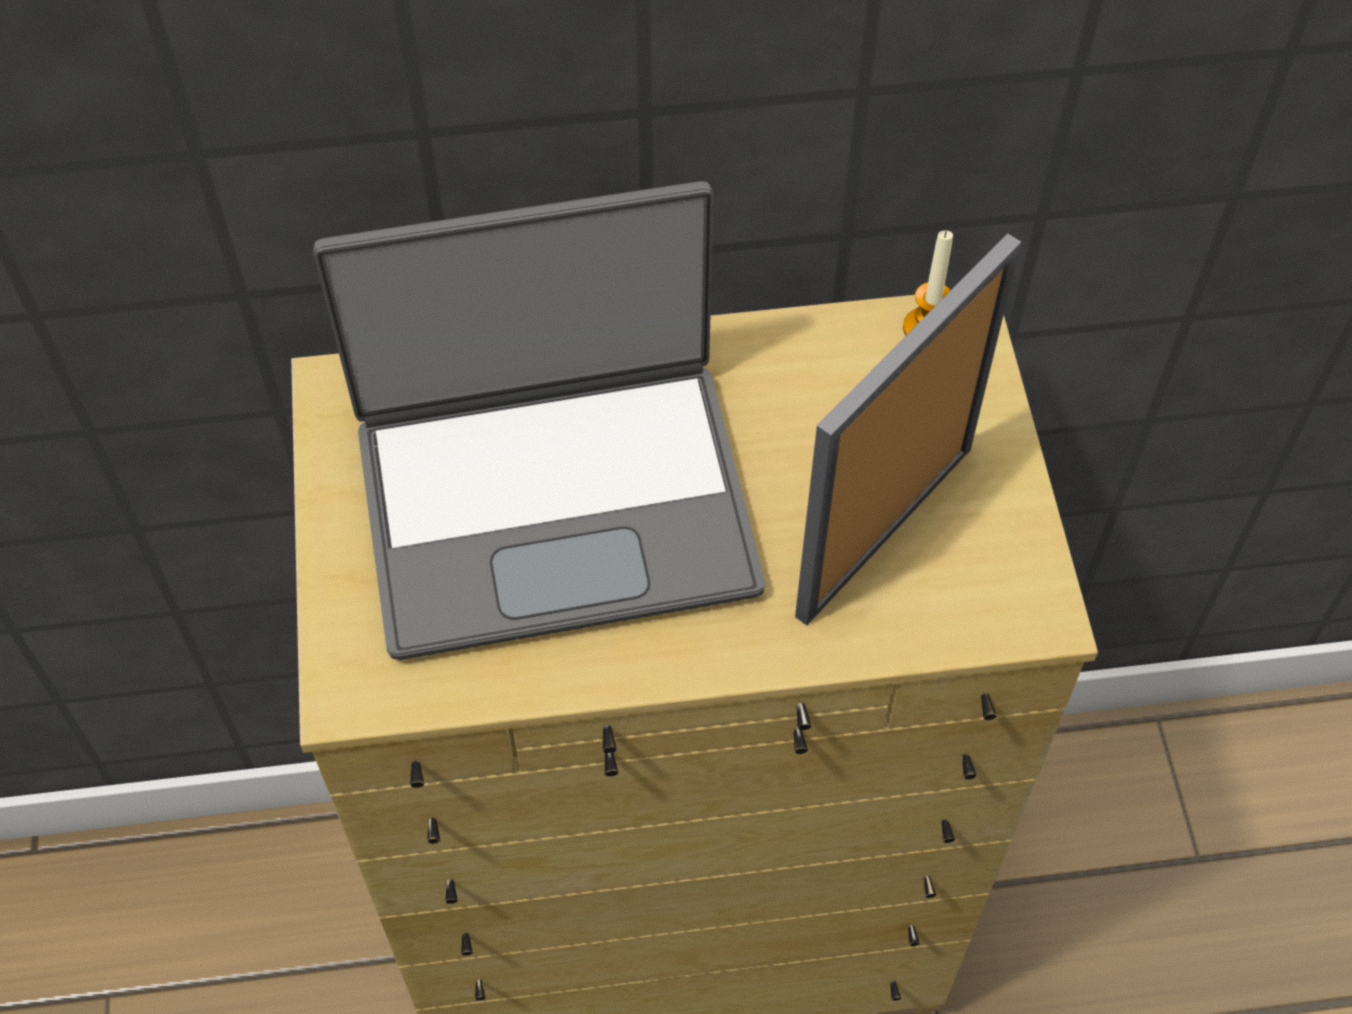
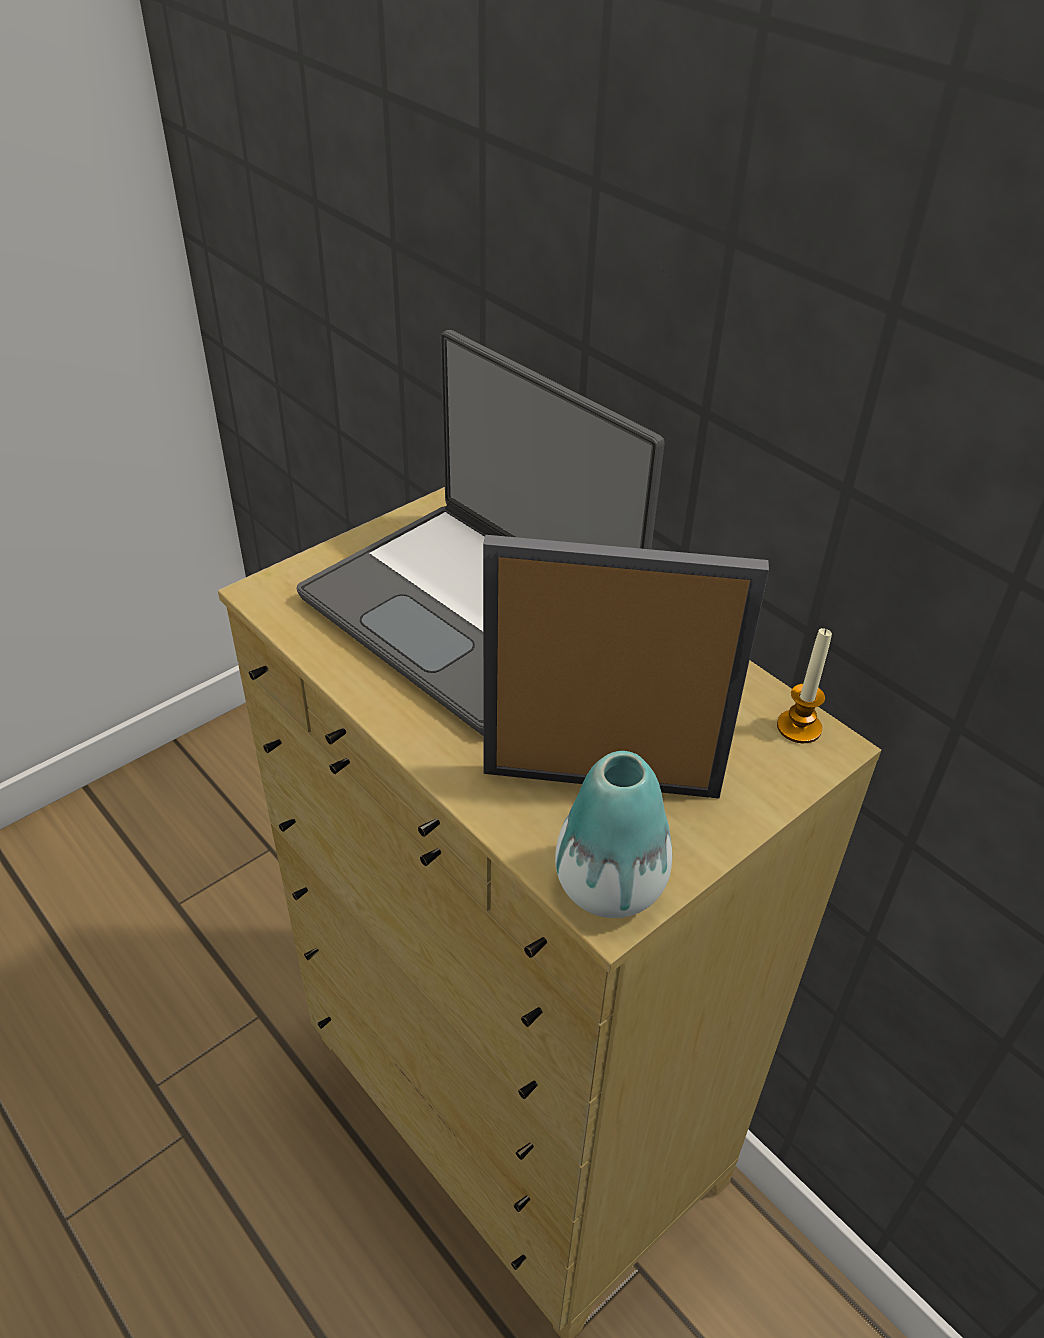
camera: 55 degrees right, 15 degrees down
(1015, 600) = (610, 886): none -> vase

